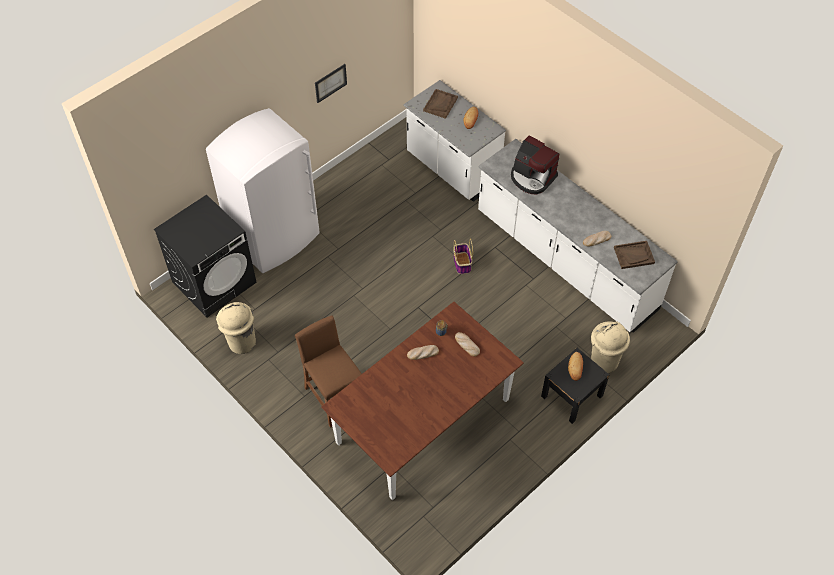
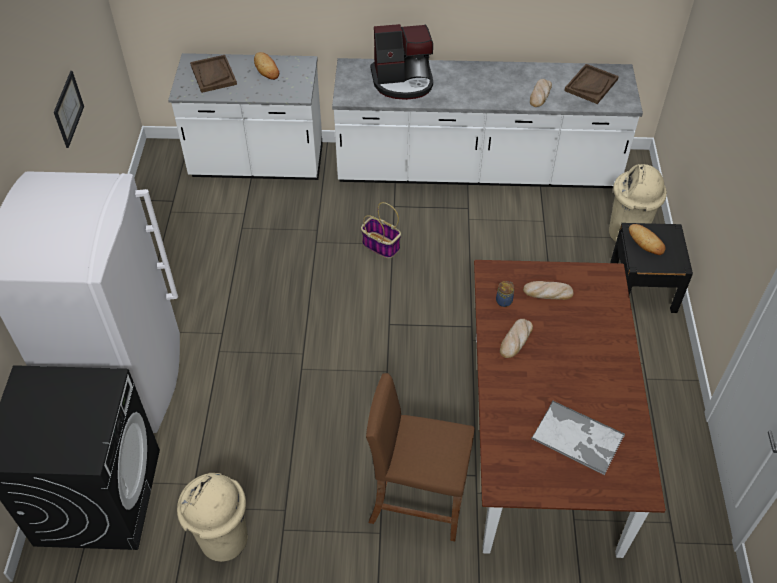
camera: 45 degrees left, 5 degrees down
(393, 416) = (578, 438): none -> tray

